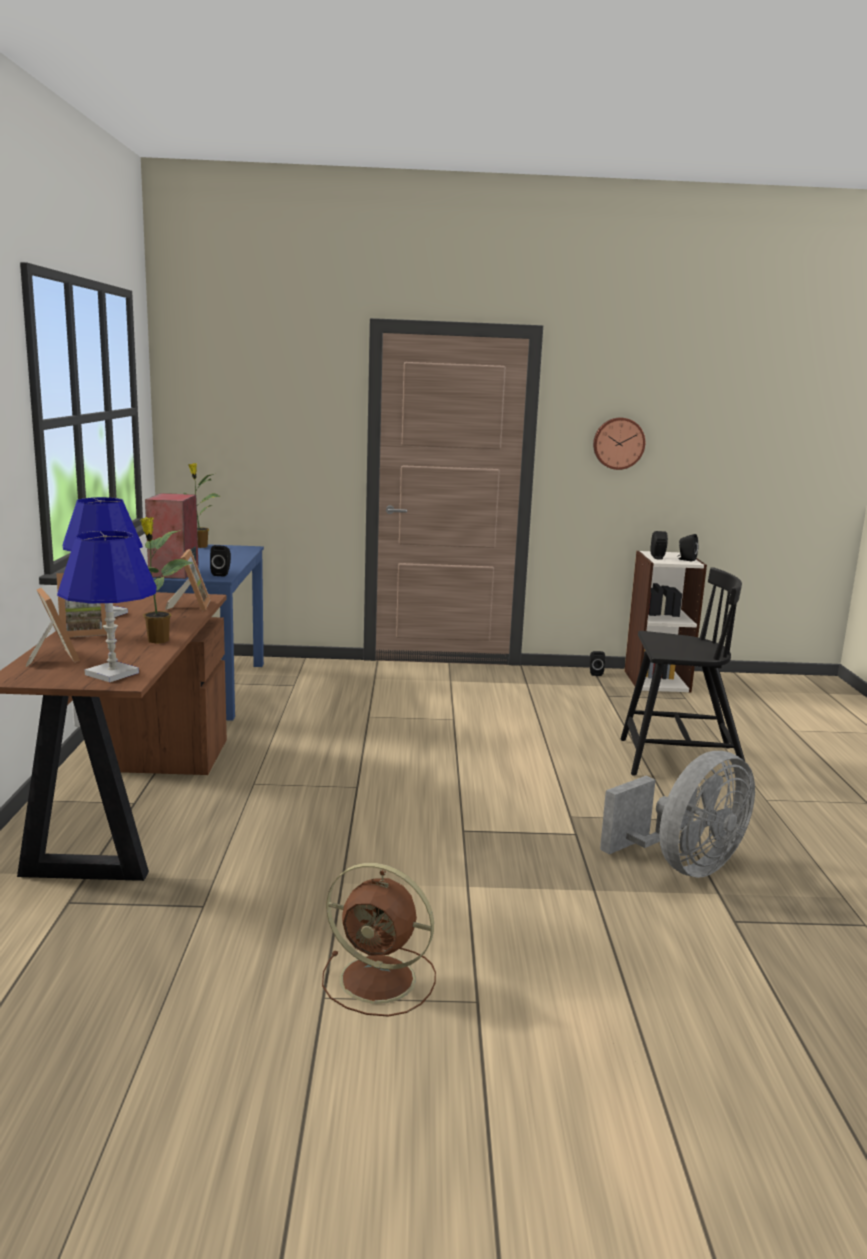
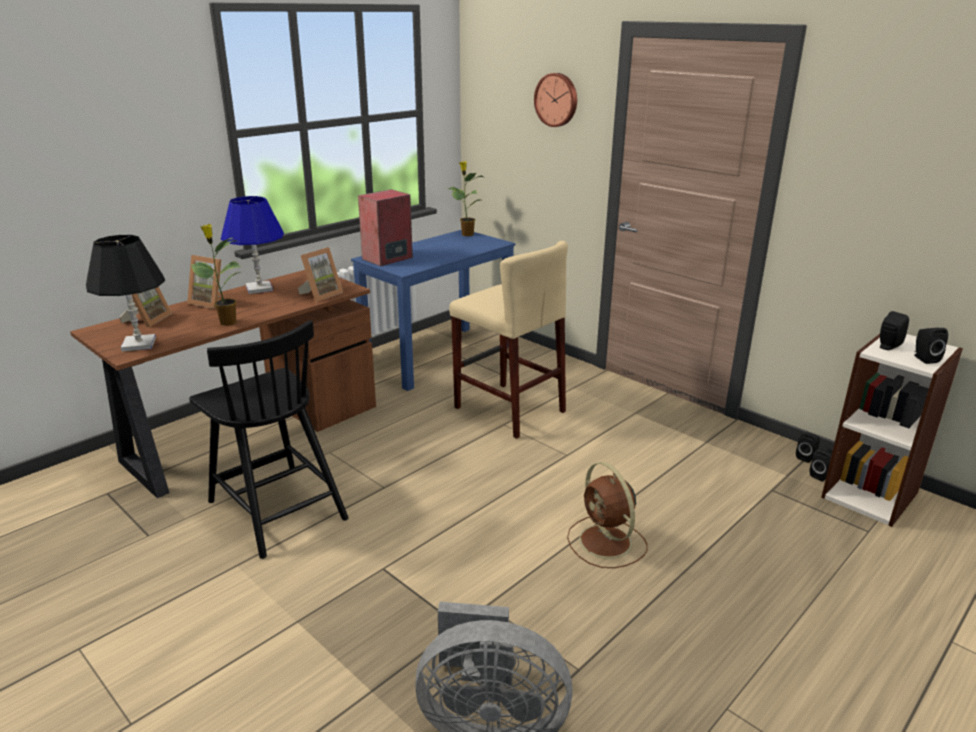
camera: 45 degrees right, 10 degrees up
(112, 674) = (139, 344): blue table lamp -> black table lamp
(222, 574) = (414, 267): black speaker -> black speaker (821, 476)
(352, 706) = (509, 409): none -> beige stool
(381, 980) = (122, 660): brown fan -> brown fan (606, 543)
(618, 443) = (886, 185): wall clock -> wall clock (557, 100)
(679, 760) = (711, 603): black chair -> black chair (276, 508)

